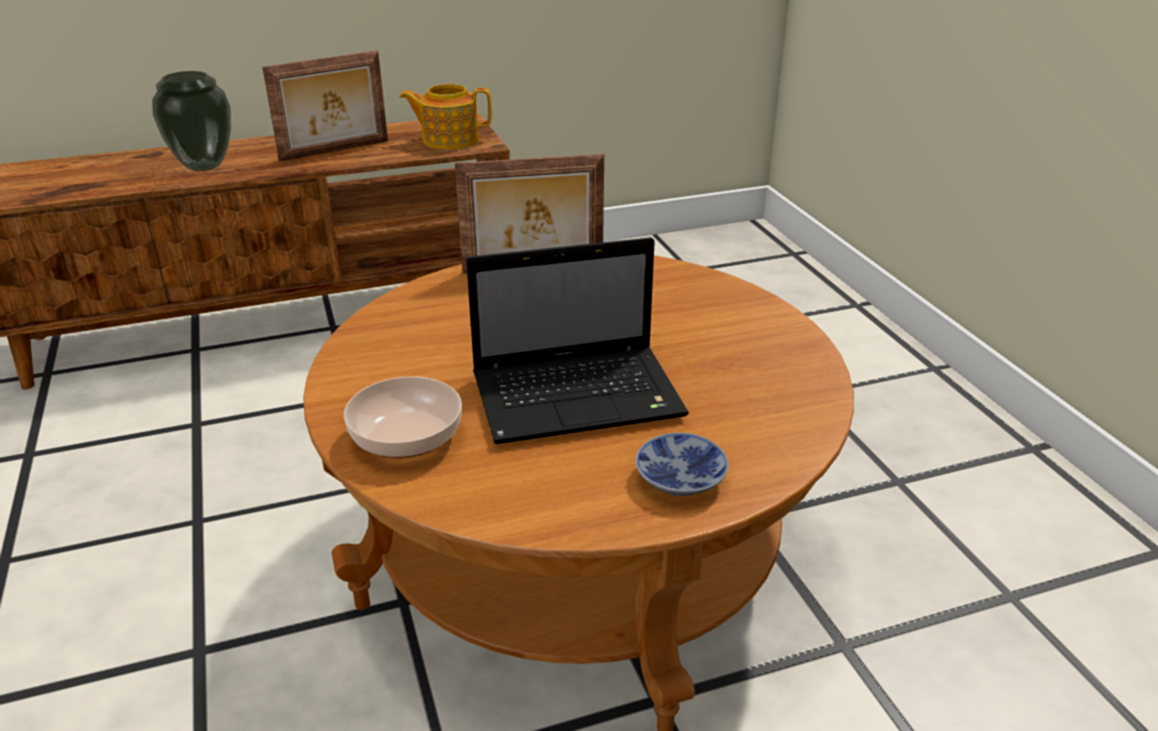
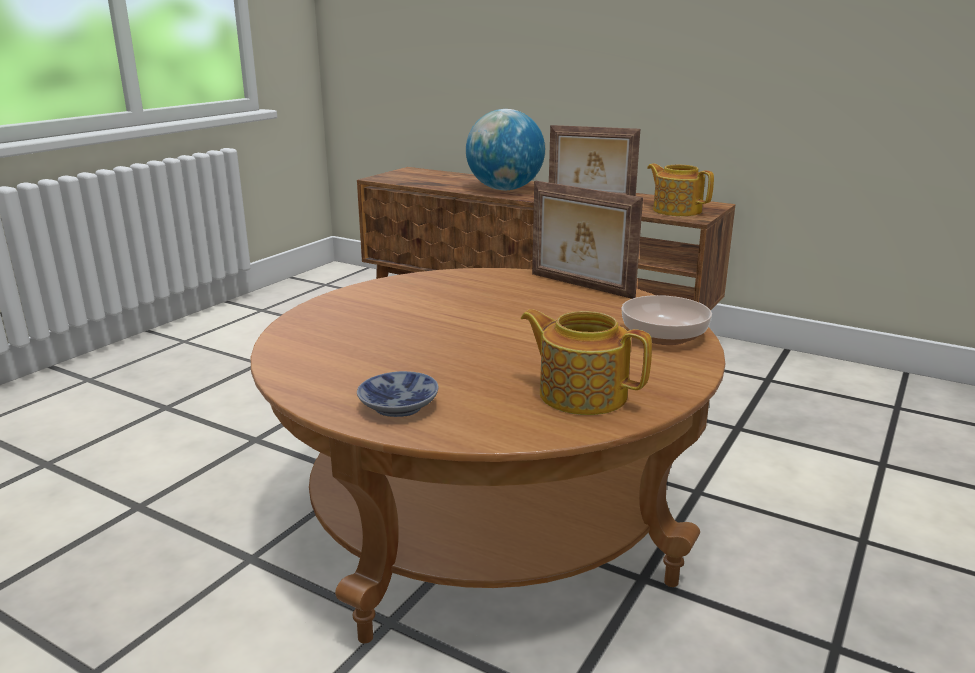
camera: 50 degrees right, 10 degrees down
(203, 167) = (504, 189): vase -> globe
(407, 438) = (327, 323): bowl -> bowl (664, 336)
(581, 396) = (448, 347): laptop -> none
(762, 379) = (581, 394): none -> teapot

